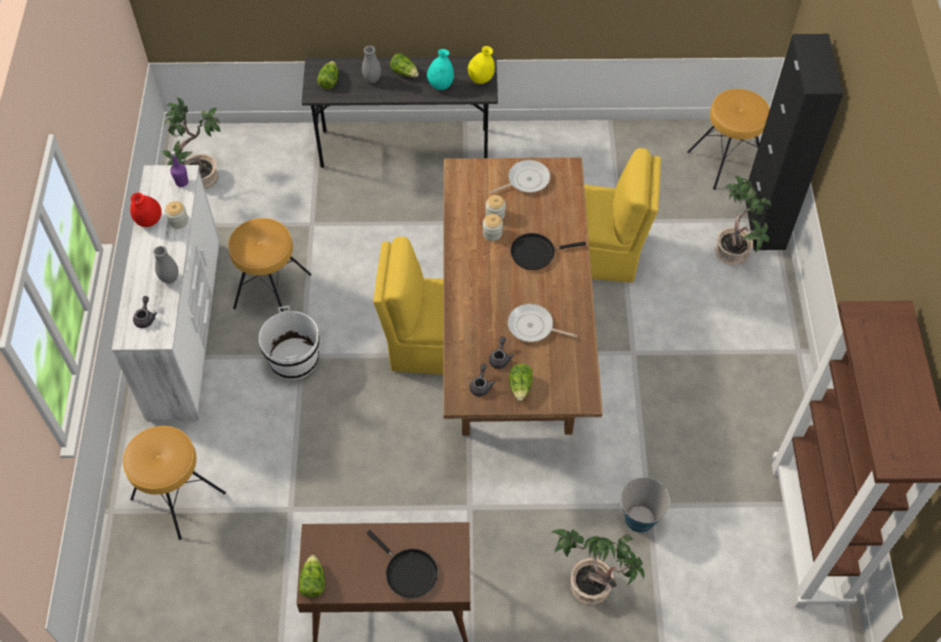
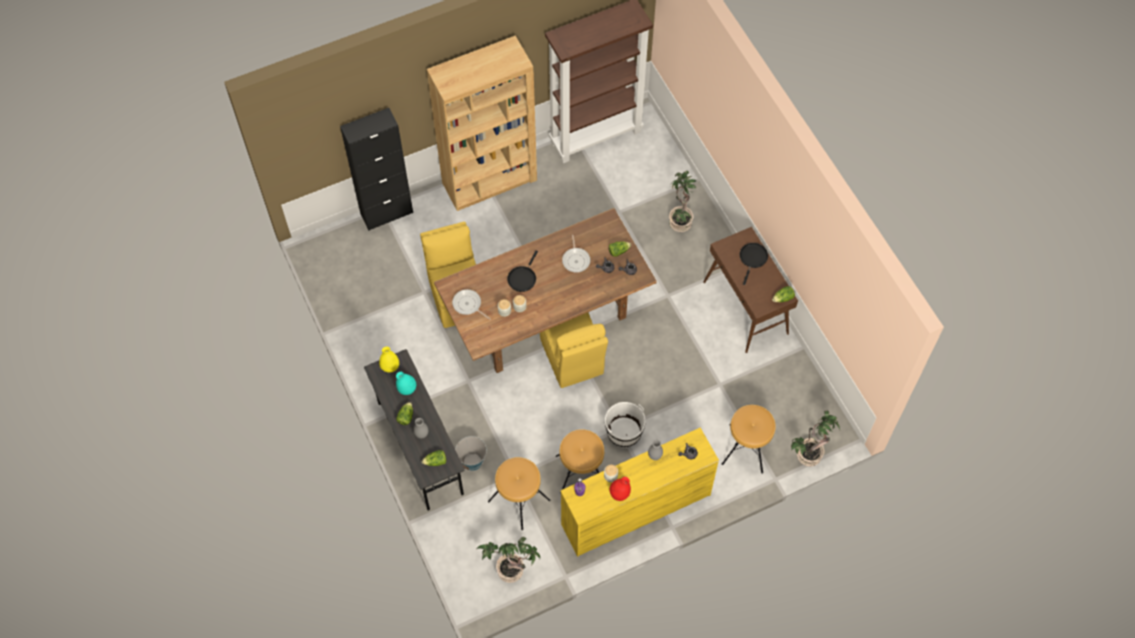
camera: 115 degrees left, 5 degrees up
(186, 328) = (635, 509): white dresser -> yellow dresser
(536, 253) = (522, 278): black frying pan -> black frying pan turned 60 degrees clockwise
(639, 518) = (629, 213): bucket -> bucket (472, 461)
(726, 161) = (343, 248): brown stool -> brown stool (519, 500)
(733, 252) = (420, 223): potted plant -> potted plant (809, 454)
(773, 357) = (490, 181): none -> brown bookcase

